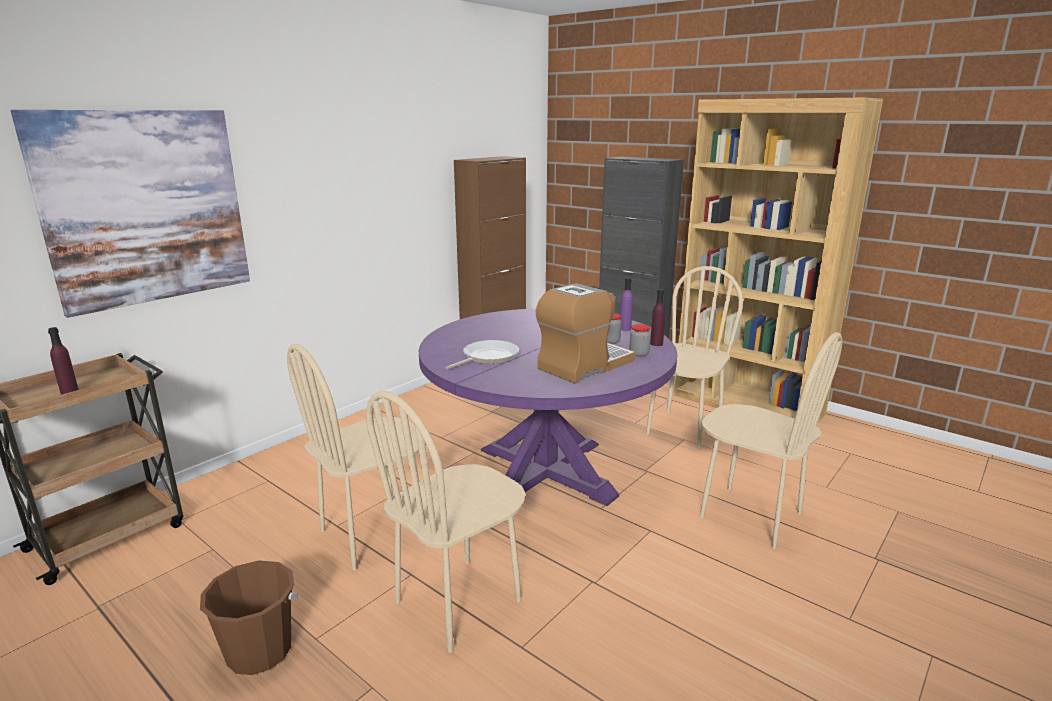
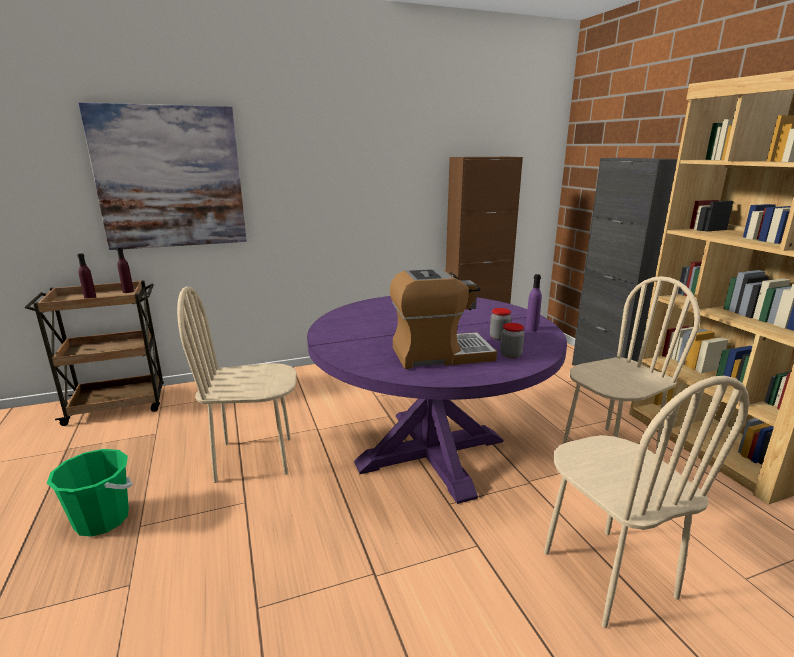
camera: 30 degrees right, 0 degrees up
(259, 651) = (102, 520): brown bucket -> green bucket
(458, 602) = (253, 541): beige chair -> none
(488, 357) = (368, 329): frying pan -> none
(656, 343) = (544, 349): purple bottle -> purple bottle (128, 291)

